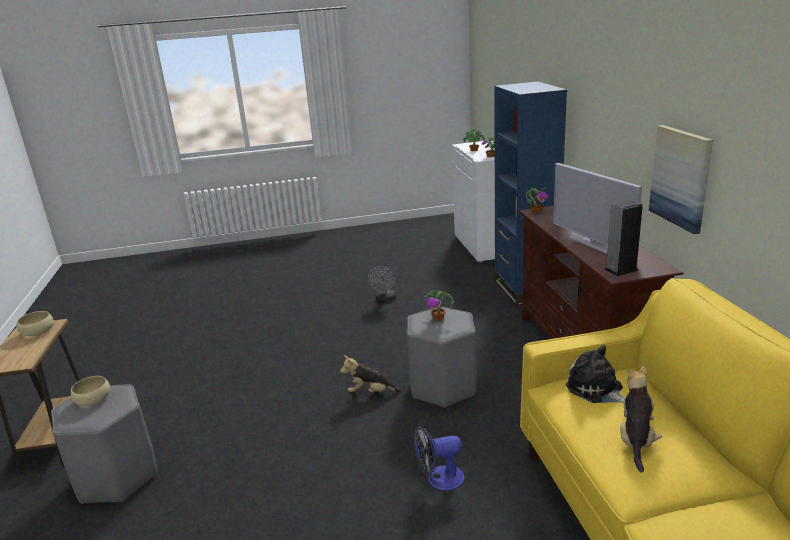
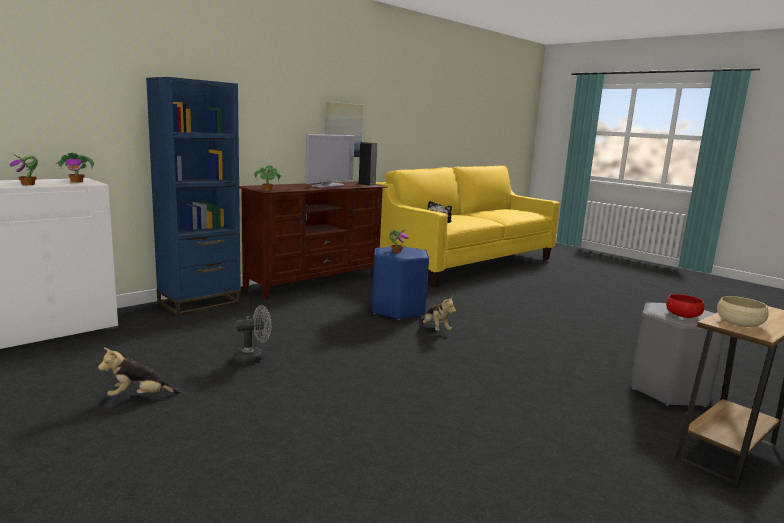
camera: 125 degrees left, 10 degrees down
(93, 399) = (683, 315): beige bowl -> red bowl
(439, 479) = (484, 300): fan -> none
(443, 387) = (398, 310): grey stool -> blue stool
(636, 440) = (465, 218): plush toy -> plush toy (139, 396)

